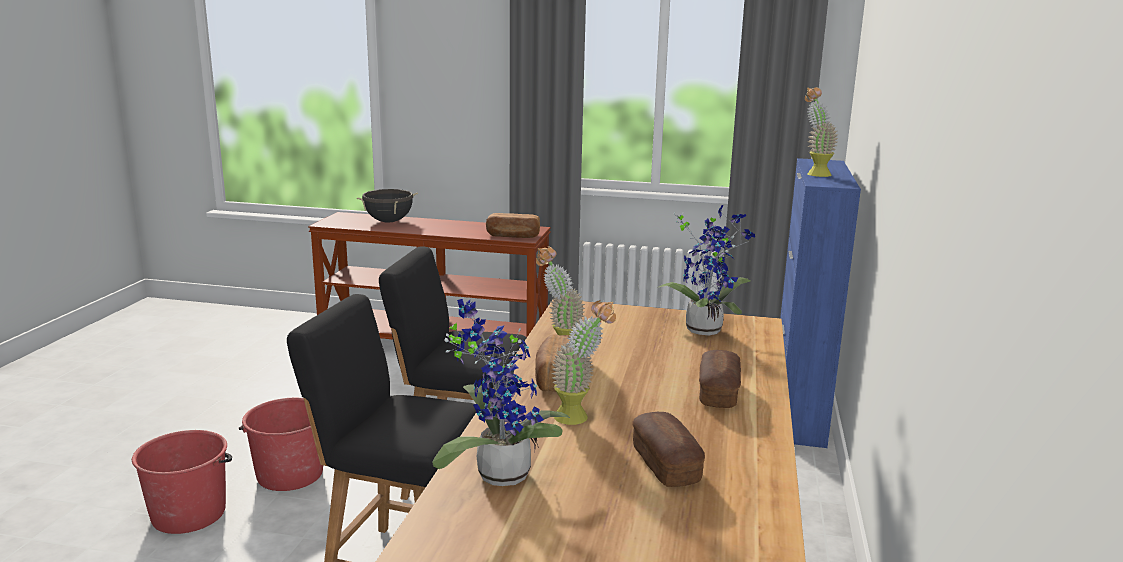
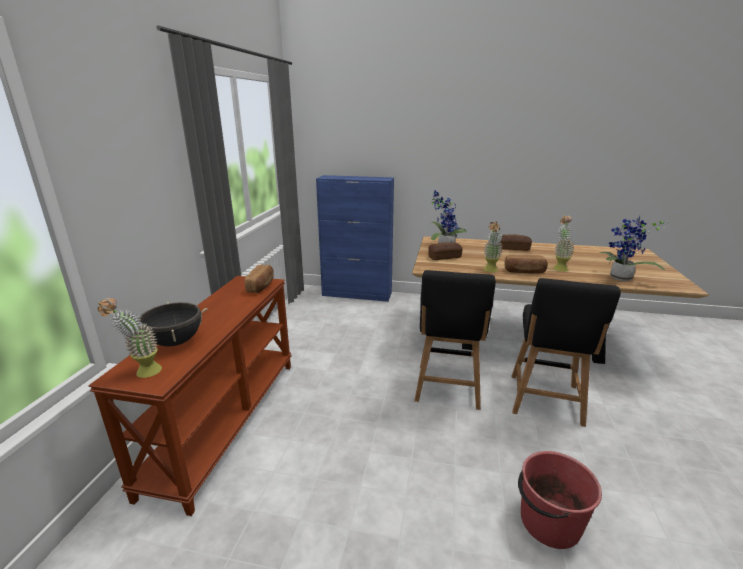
camera: 90 degrees left, 5 degrees up
(289, 474) = (470, 472): red bucket -> none
(665, 464) = (581, 257): bread -> bread (444, 257)
(814, 173) = (361, 178): potted plant -> potted plant (142, 373)

